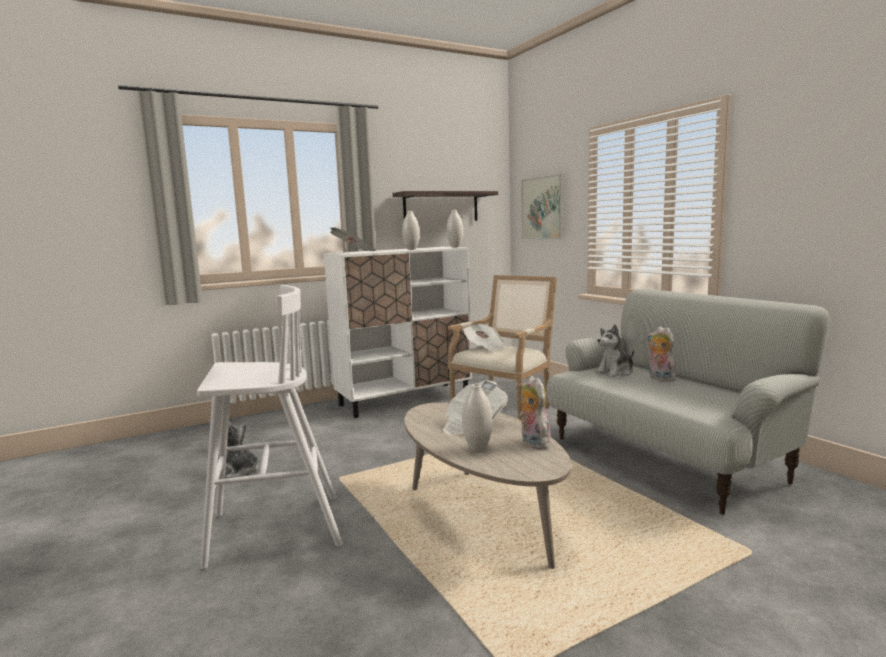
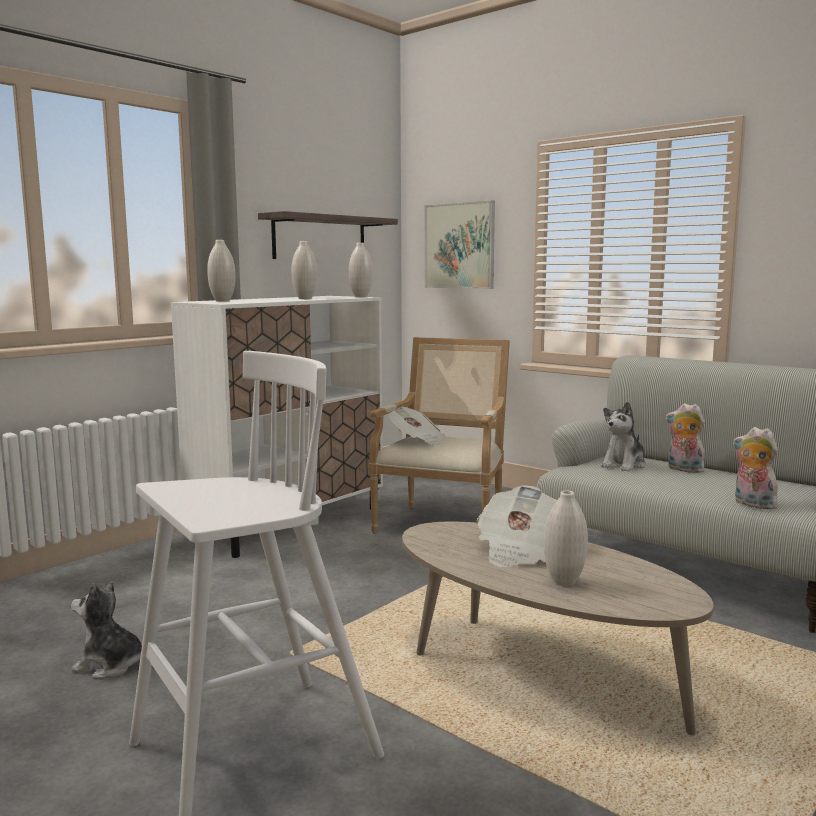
camera: 20 degrees left, 0 degrees up
(353, 252) = (222, 301): newspaper -> white vase
(532, 443) = (625, 567): plush toy -> plush toy (752, 504)

